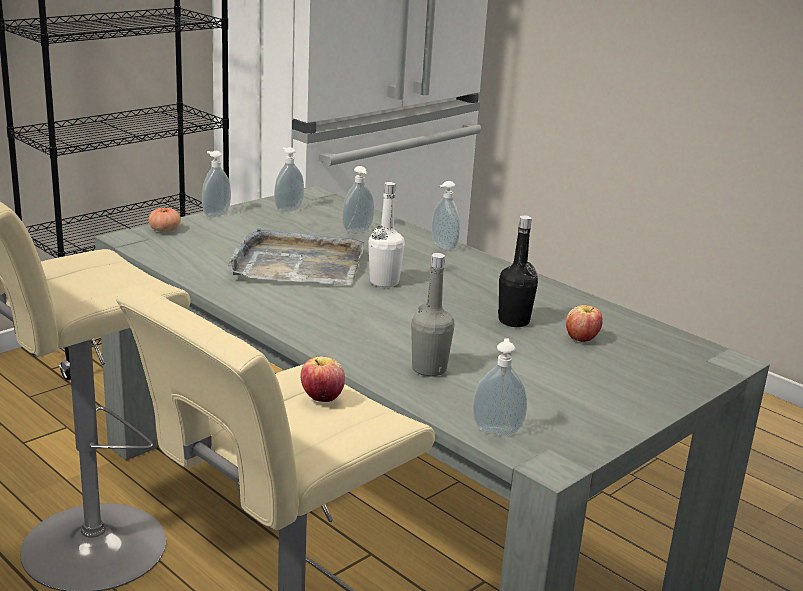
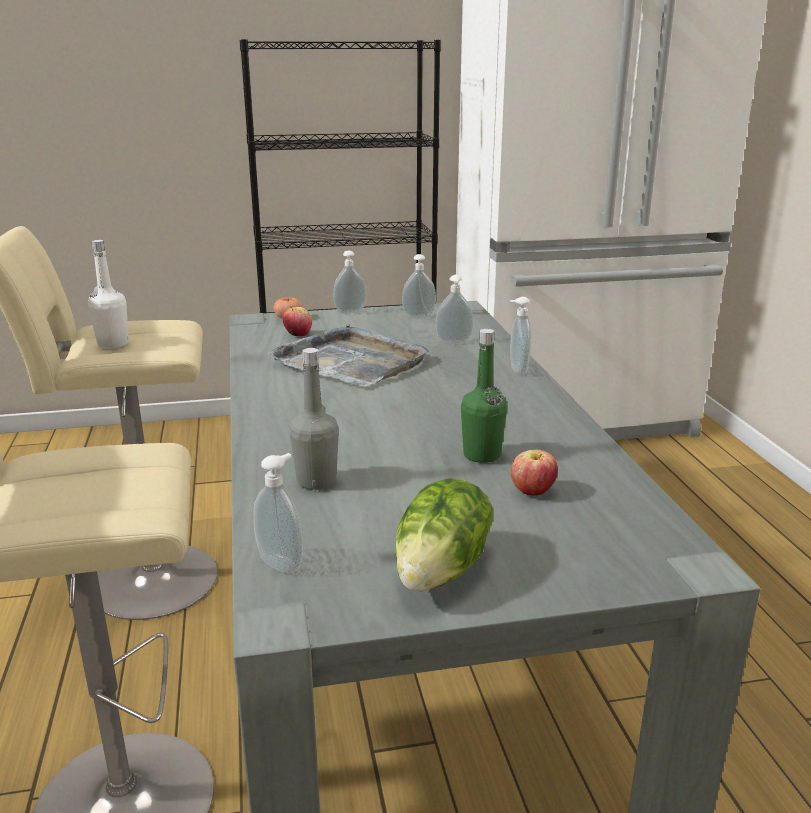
camera: 35 degrees right, 0 degrees up
(322, 398) = (122, 477): apple -> apple (298, 335)
(384, 282) = (406, 391): white bottle -> white bottle (113, 344)
(513, 321) = (481, 455): black bottle -> green bottle
(600, 404) = (443, 570): none -> lettuce

